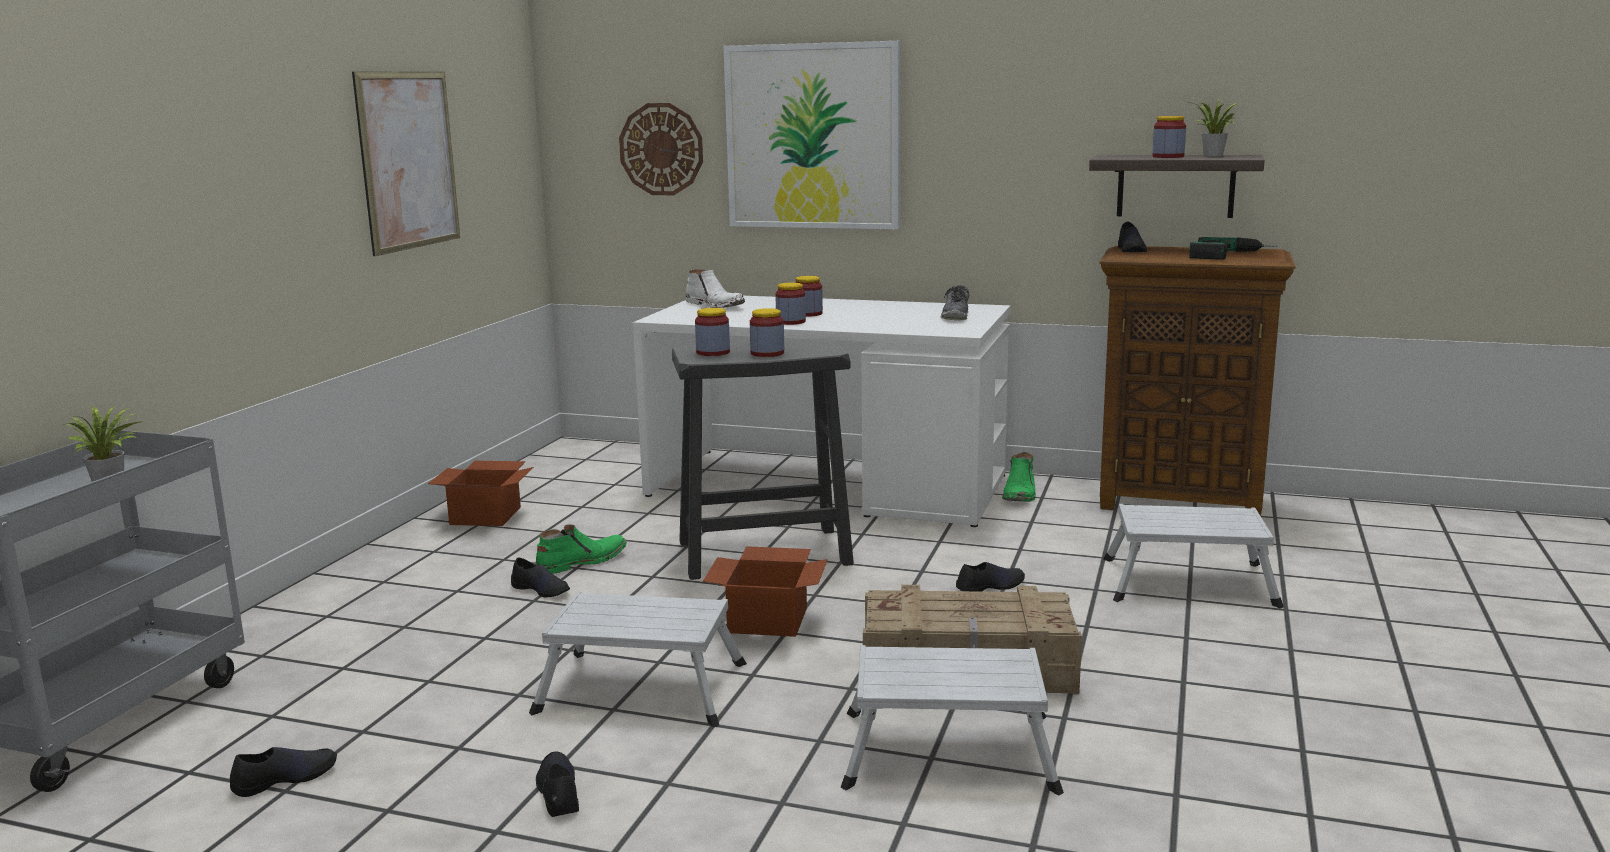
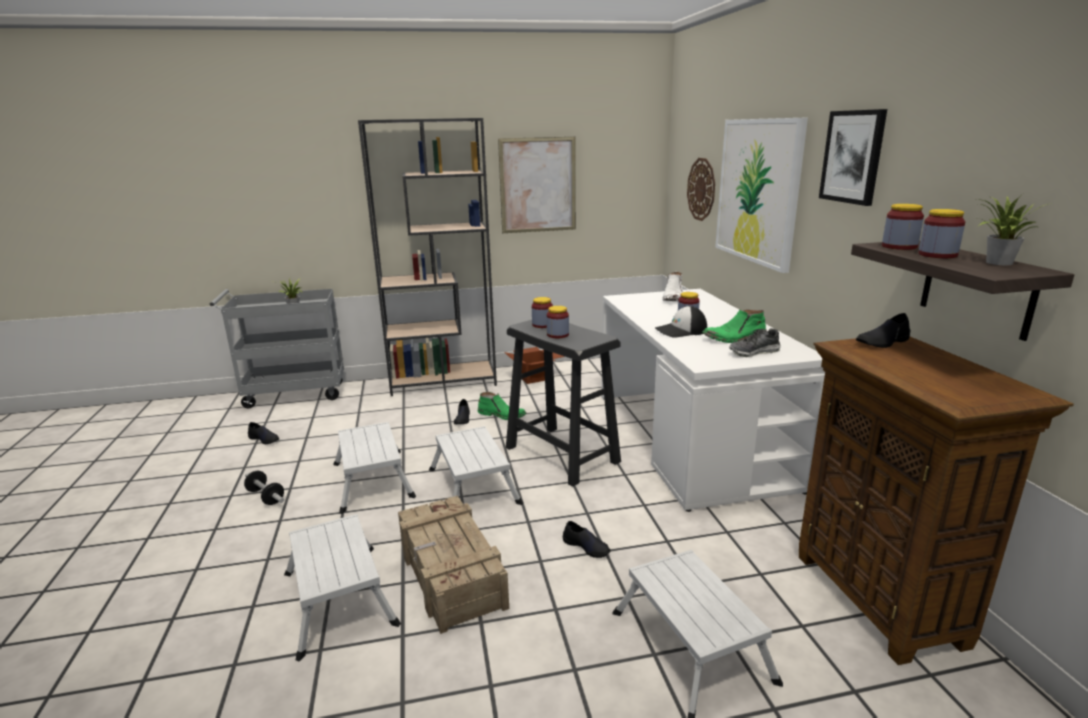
camera: 60 degrees right, 5 degrees up
(359, 578) = (443, 381): none -> bookcase
(558, 792) = (266, 497): black shoe -> dumbbell
(769, 619) = (473, 486): cardboard box -> white step ladder
(791, 322) = (657, 321): jar -> jar (899, 246)
(844, 321) = (681, 331): none -> cap
(988, 81) = (853, 157): none -> picture
(1020, 494) = (776, 511): green boot -> green boot (734, 338)
(1233, 255) = (943, 381): power drill -> none

